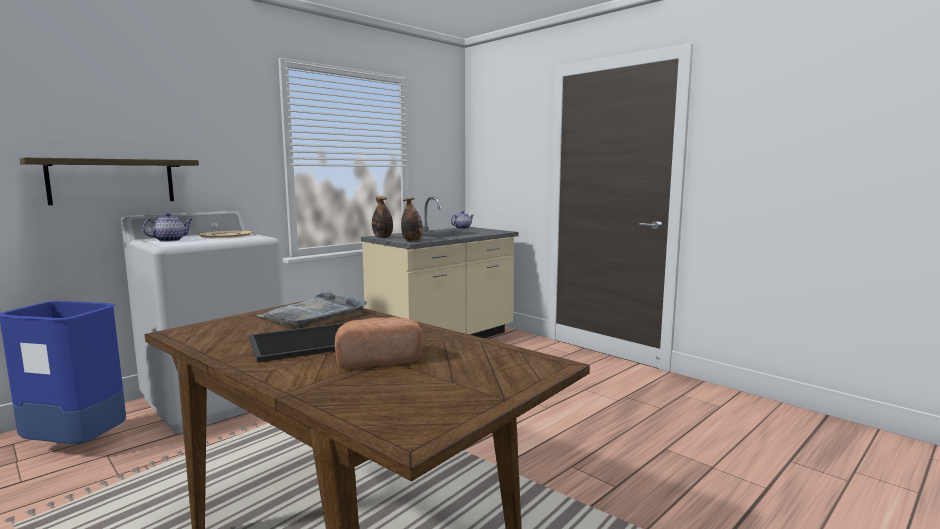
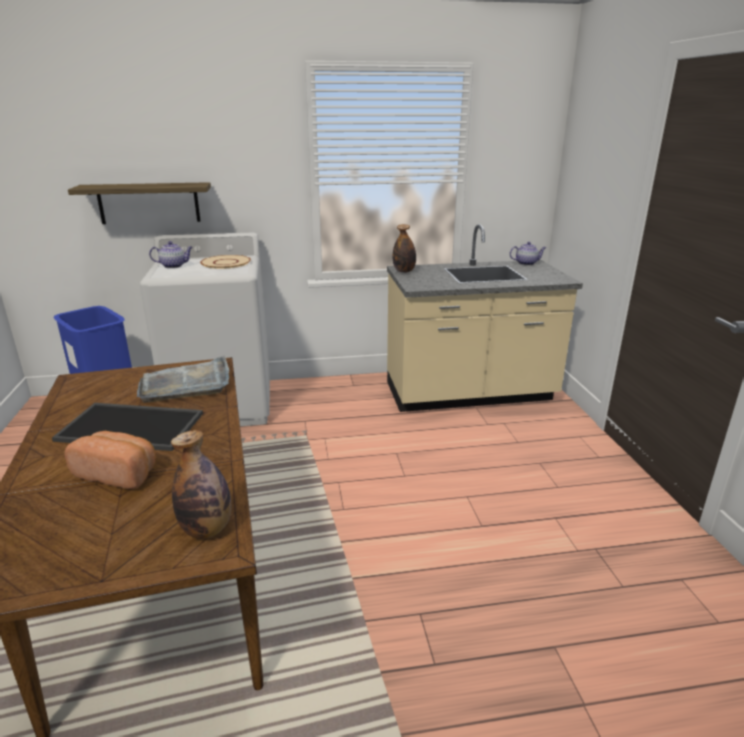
camera: 35 degrees right, 15 degrees up
(412, 241) = (420, 284): bottle -> bottle (207, 529)

